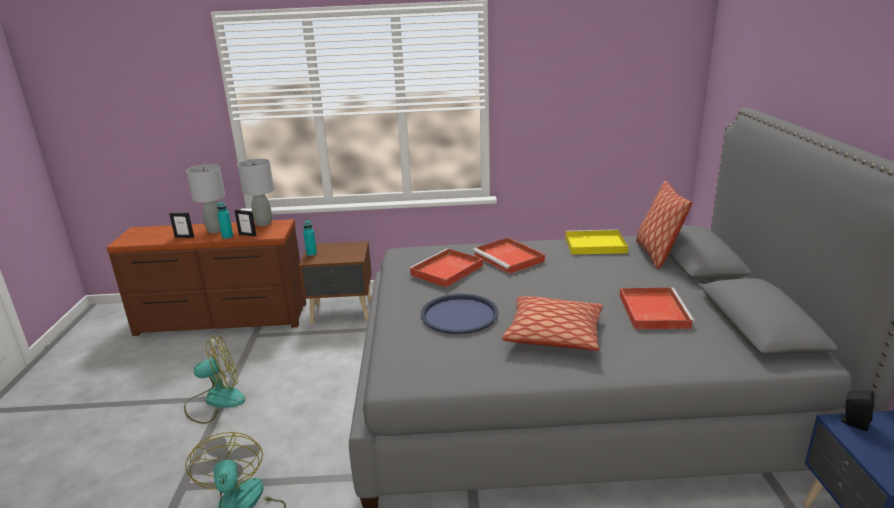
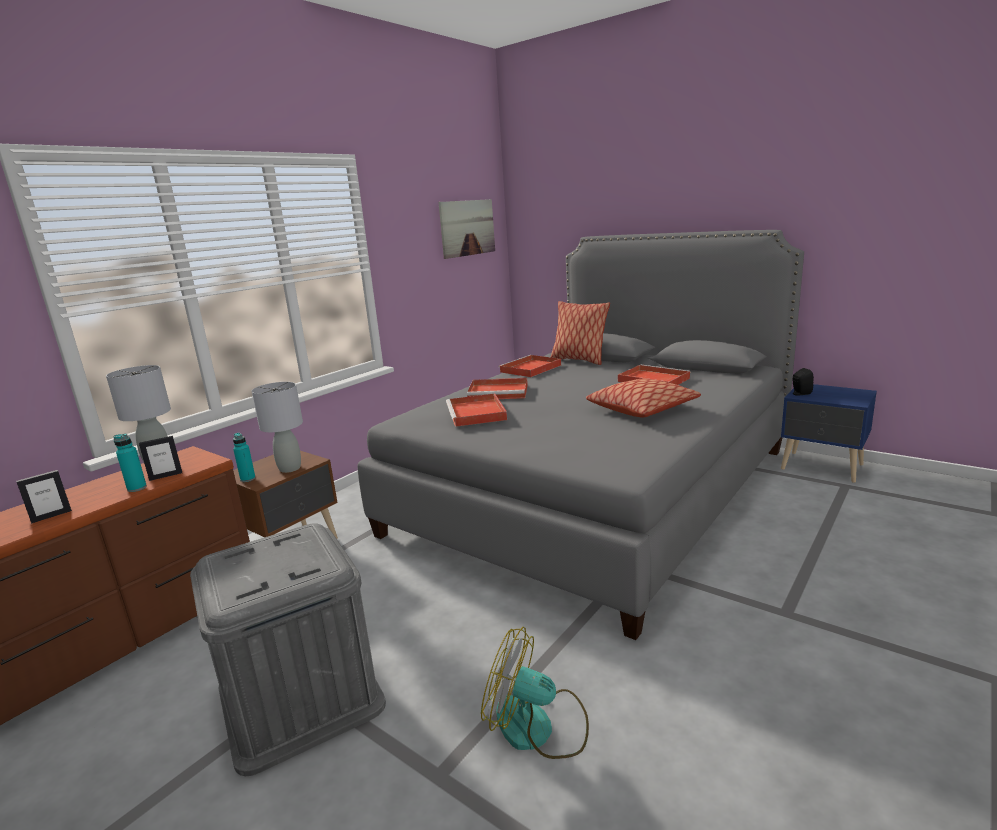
camera: 50 degrees left, 5 degrees down
(215, 230) = (93, 492): grey table lamp -> grey table lamp (290, 468)
(215, 401) = (300, 696): fan -> grey storage box
(459, 315) = (560, 428): blue tray -> none
(594, 245) = (530, 369): yellow tray -> red tray
(636, 71) = (467, 228): none -> picture

